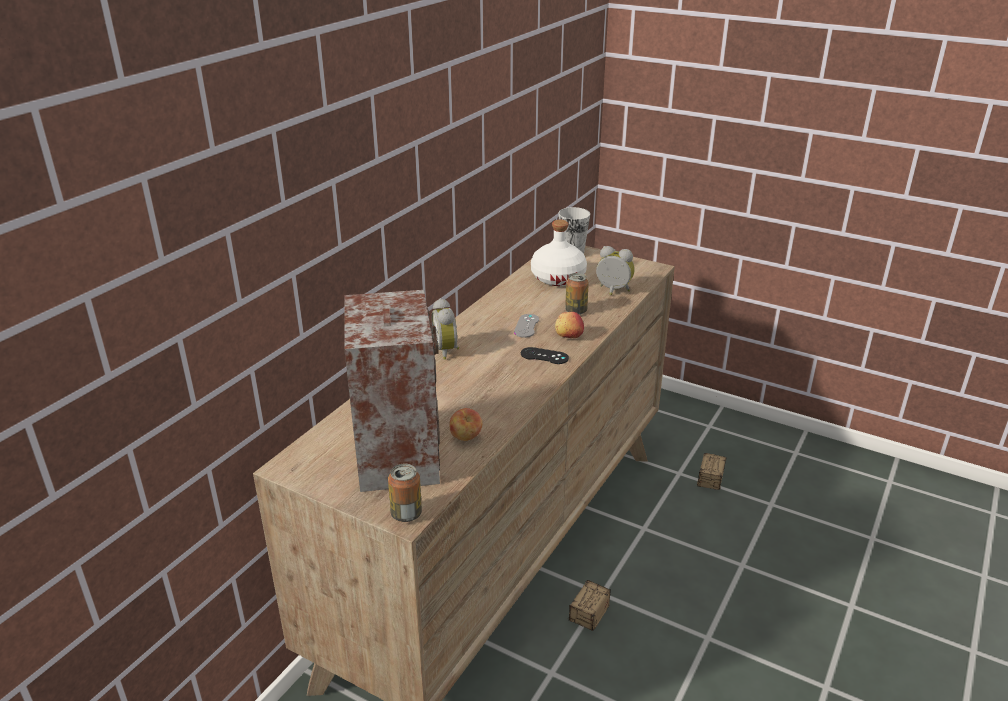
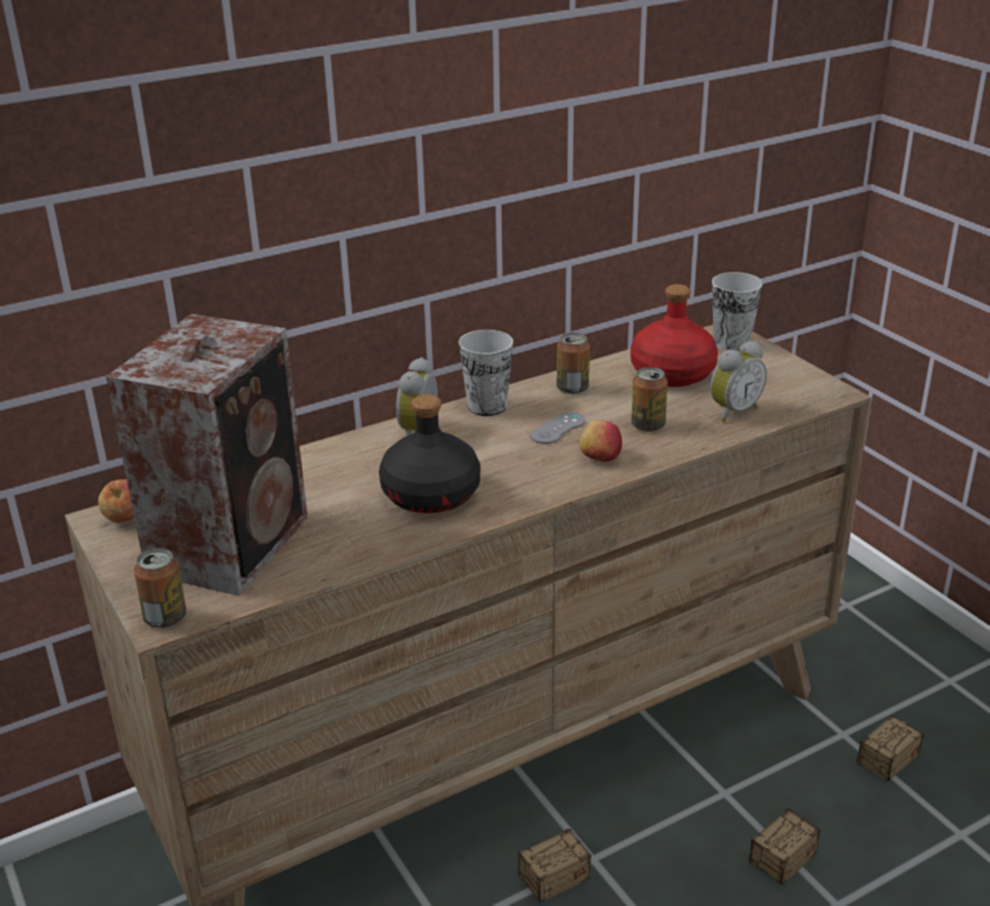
camera: 30 degrees right, 0 degrees up
(465, 438) = (327, 550): apple -> apple (125, 520)
(470, 323) = (487, 406): none -> cup
(494, 386) = (431, 495): none -> black bottle
(510, 300) = (572, 388): none -> can
(544, 356) = (538, 475): black game controller -> none
(558, 277) = (672, 373): white bottle -> red bottle
(613, 291) = (732, 411): alarm clock -> alarm clock turned 90 degrees clockwise
(695, 569) = (757, 881): none -> storage box

